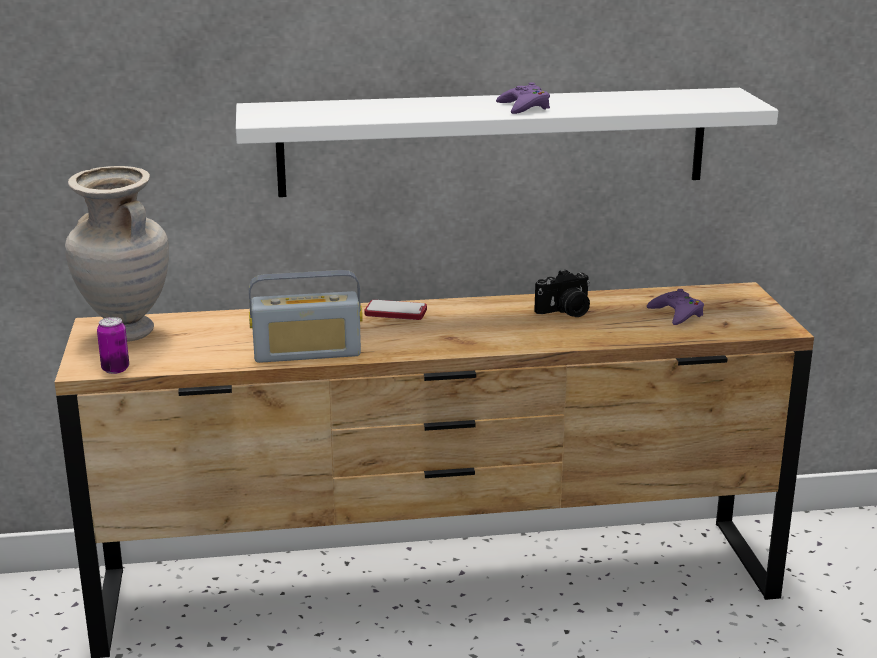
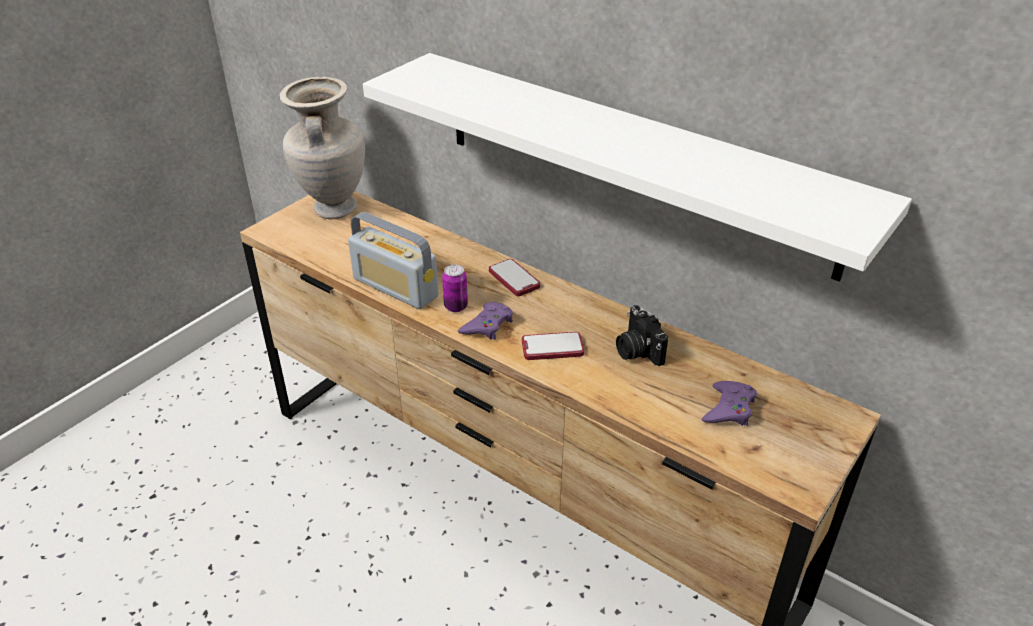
camera: 45 degrees right, 15 degrees up
(115, 369) = (279, 239): can -> can (456, 306)
(507, 333) = (552, 348): none -> phone
(524, 107) = (616, 142): purple game controller -> purple game controller (487, 325)
(565, 312) = (637, 350): camera -> camera turned 45 degrees clockwise

